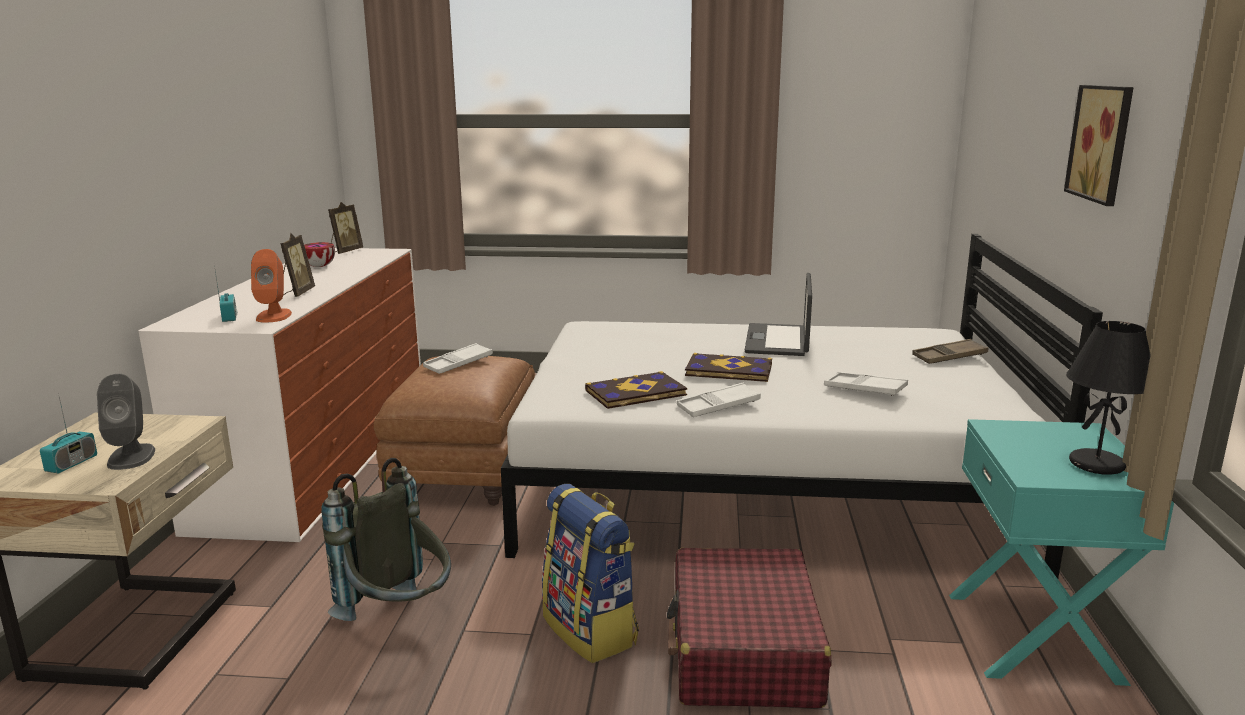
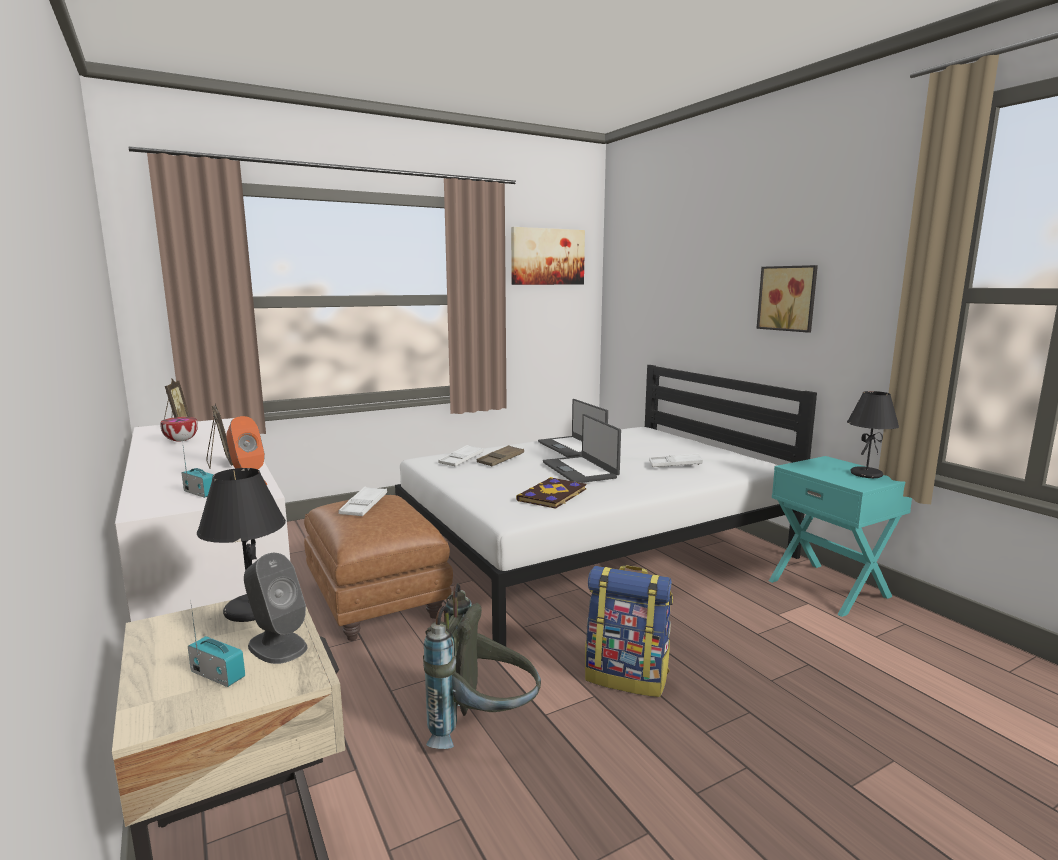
camera: 35 degrees left, 5 degrees down
(72, 464) = (218, 675): radio -> radio turned 45 degrees counterclockwise
(165, 426) = (250, 610): none -> black table lamp
(718, 406) = (617, 491): white tray -> white tray (461, 459)
(728, 371) = (580, 470): book -> laptop
(743, 650) = (724, 650): red suitcase -> none
(862, 58) = (547, 256): none -> picture
(949, 357) = (676, 440): brown tray -> brown tray (500, 459)

